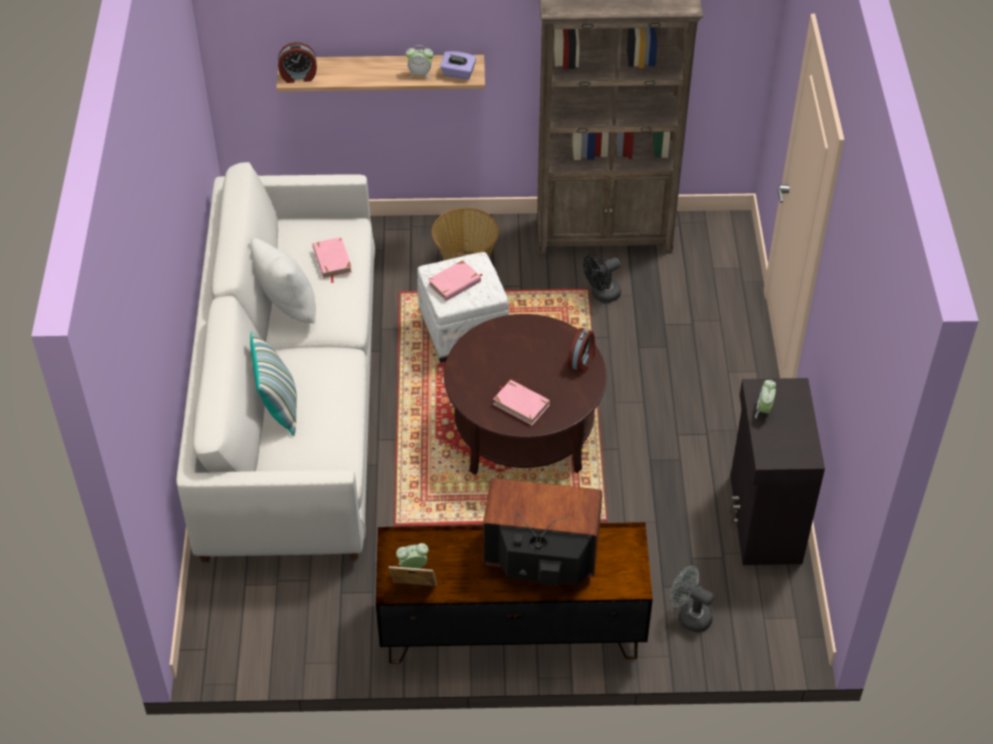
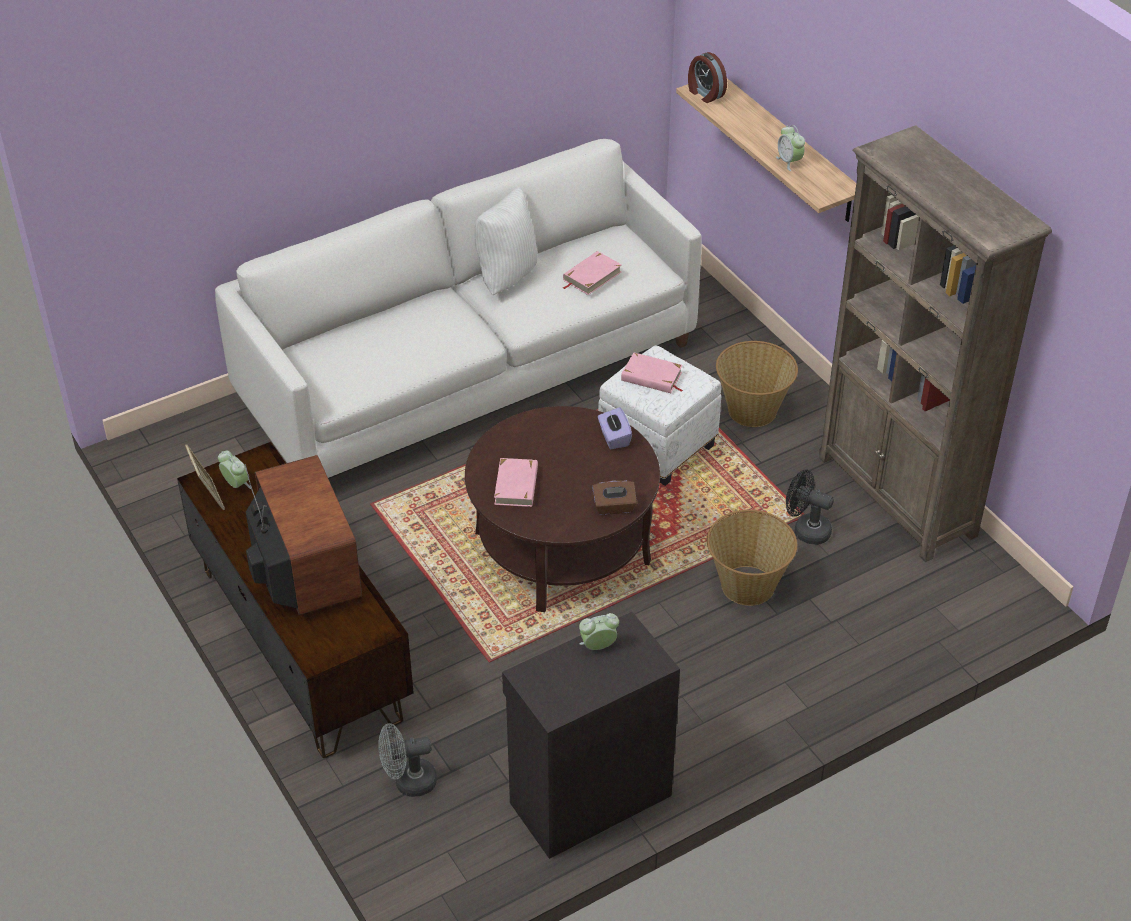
camera: 60 degrees right, 5 degrees down
(279, 407) = (380, 323): pillow -> none
(458, 73) = (816, 185): purple tissue box -> purple tissue box (614, 438)
(582, 361) = (614, 507): alarm clock -> brown tissue box
(630, 349) = (747, 584): none -> basket
(689, 615) = (408, 782): grey fan -> grey fan turned 105 degrees counterclockwise

